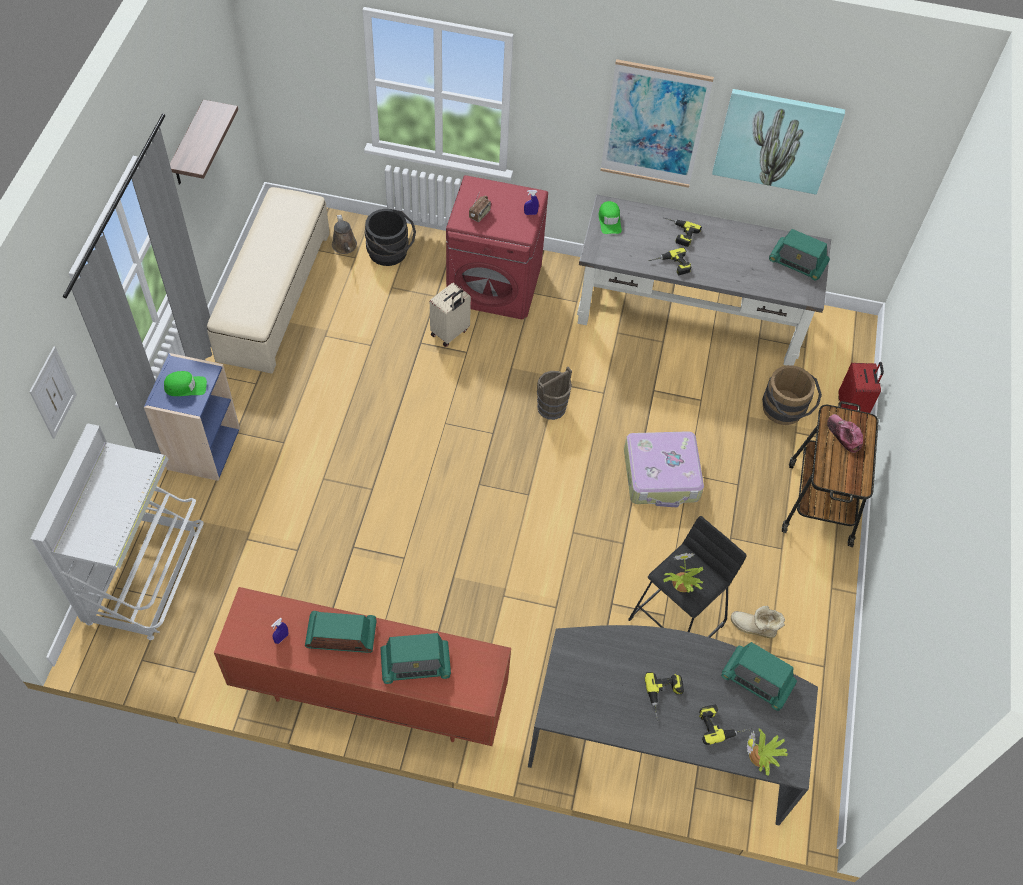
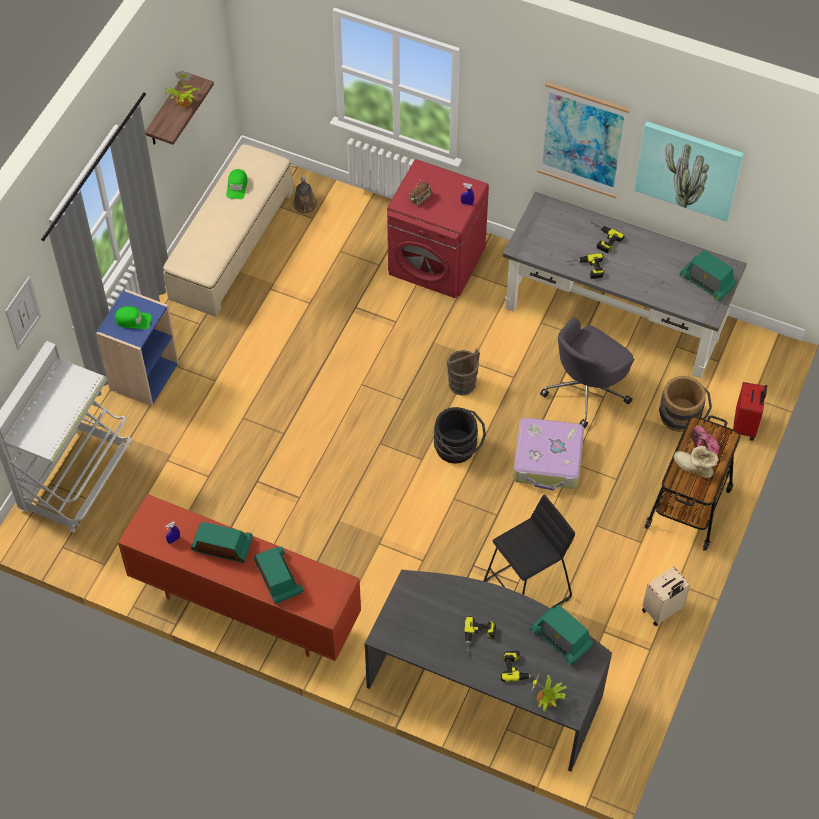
camera: 15 degrees right, 0 degrees up
(391, 253) = (347, 218): black bucket -> black bucket (458, 449)
(415, 664) = (278, 578): radio -> radio turned 120 degrees counterclockwise
(450, 333) = (385, 301): beige suitcase -> beige suitcase (662, 611)
(609, 220) = (541, 218): green cap -> green cap (237, 186)
(681, 583) = (519, 550): potted plant -> potted plant (183, 101)
(682, 394) = (587, 389): none -> grey office chair
(754, 628) = (595, 607): boot -> boot (693, 469)

